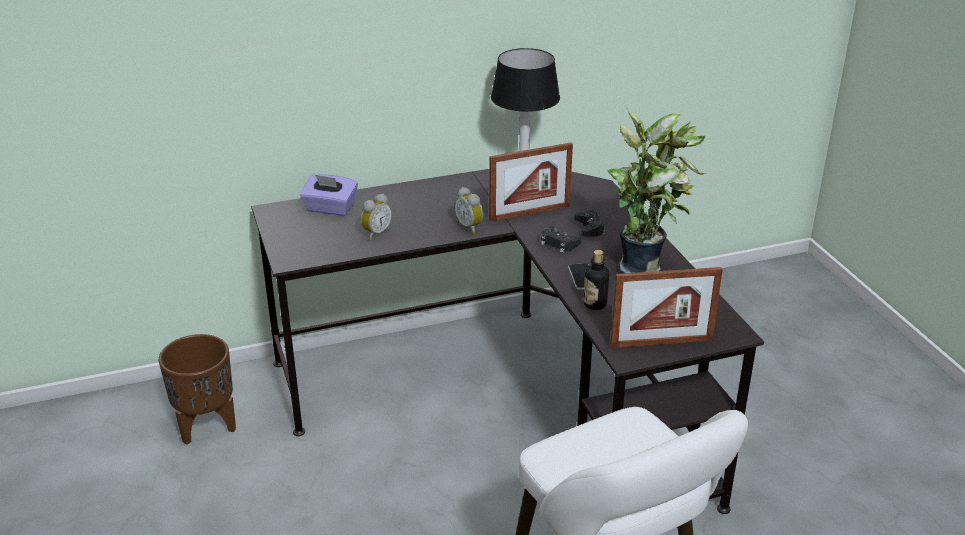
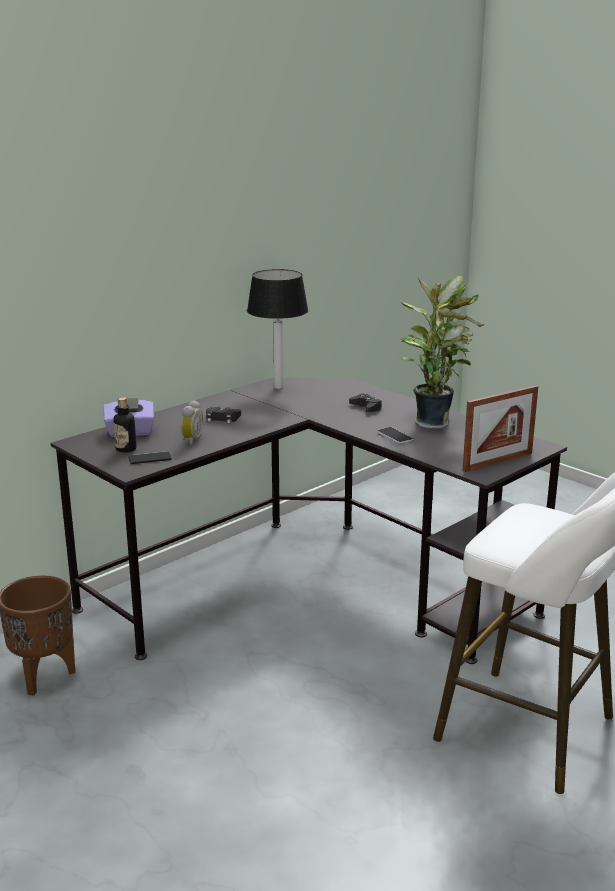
camera: 25 degrees left, 10 degrees down
(319, 248) = (150, 458): none -> phone
(470, 227) = (269, 422): alarm clock -> none
(529, 213) = (308, 406): picture frame -> none
(559, 243) = (353, 420): black game controller -> black game controller (222, 418)
(595, 304) = (423, 450): bottle -> bottle (126, 449)

